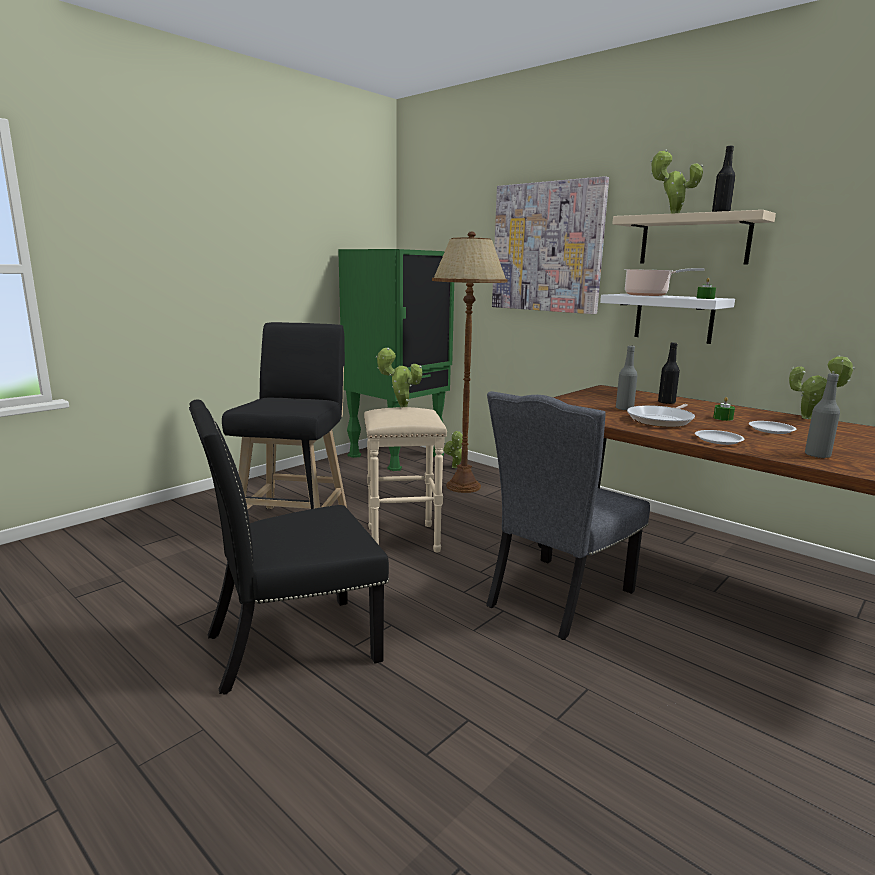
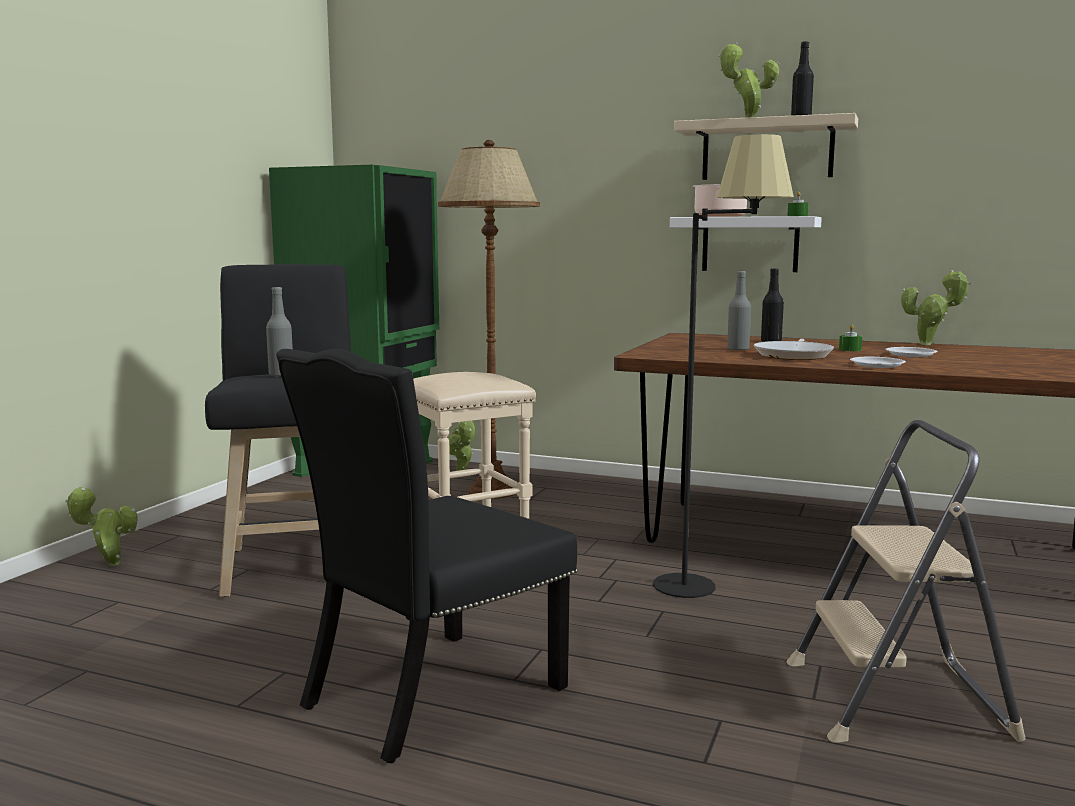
camera: 20 degrees left, 5 degrees down
(400, 406) = (453, 370): potted plant -> potted plant (109, 564)
(547, 247) = (574, 163): picture -> none
(559, 595) = (713, 586): grey chair -> black floor lamp
(635, 740) = (906, 699): none -> beige step ladder
(817, 455) = (983, 369): grey bottle -> grey bottle (281, 375)

